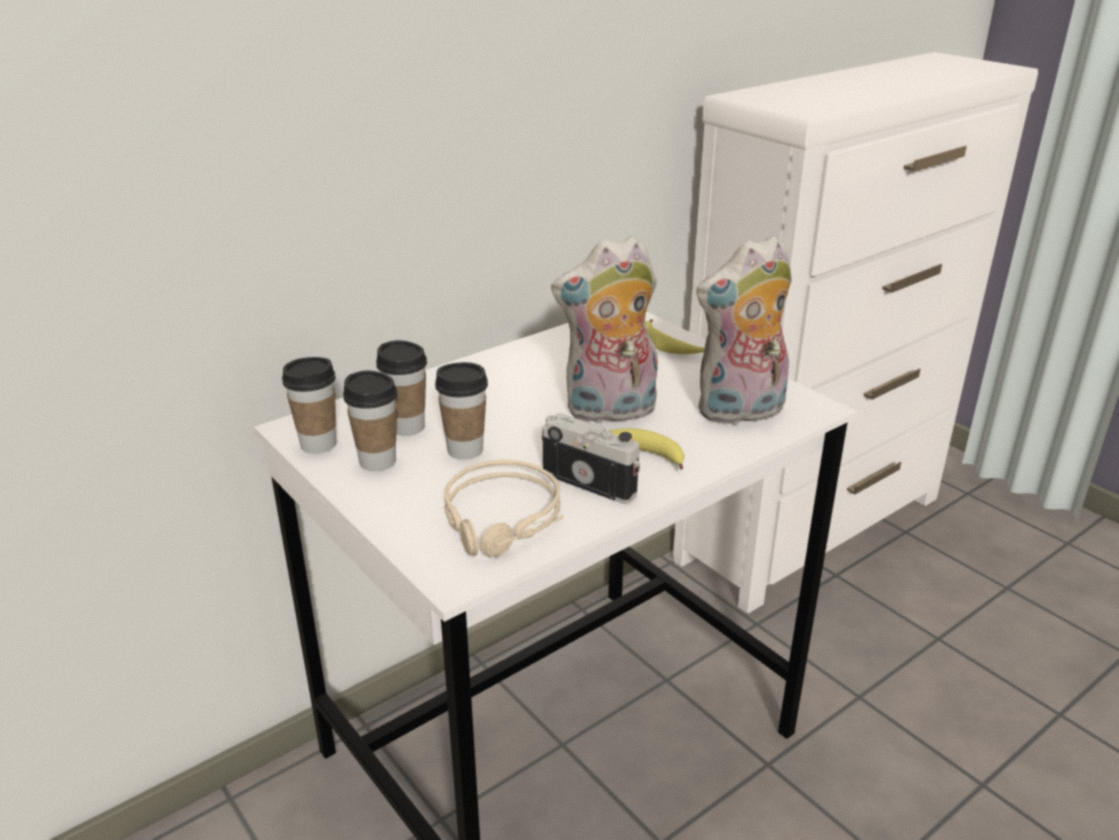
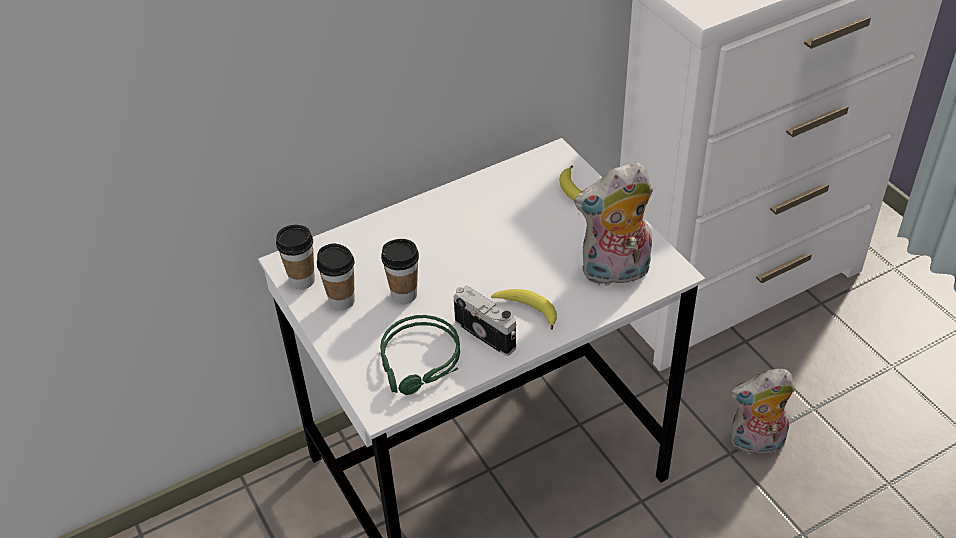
camera: 10 degrees right, 15 degrees up
(407, 427) = (366, 268): cup -> none
(503, 520) = (420, 363): beige headphones -> green headphones
(610, 412) = (516, 264): plush toy -> plush toy (756, 443)

